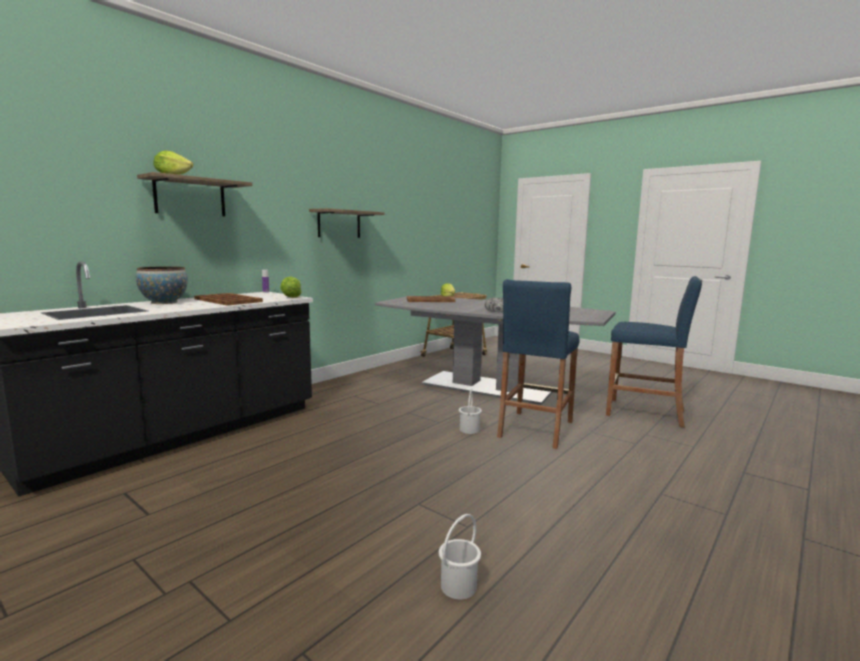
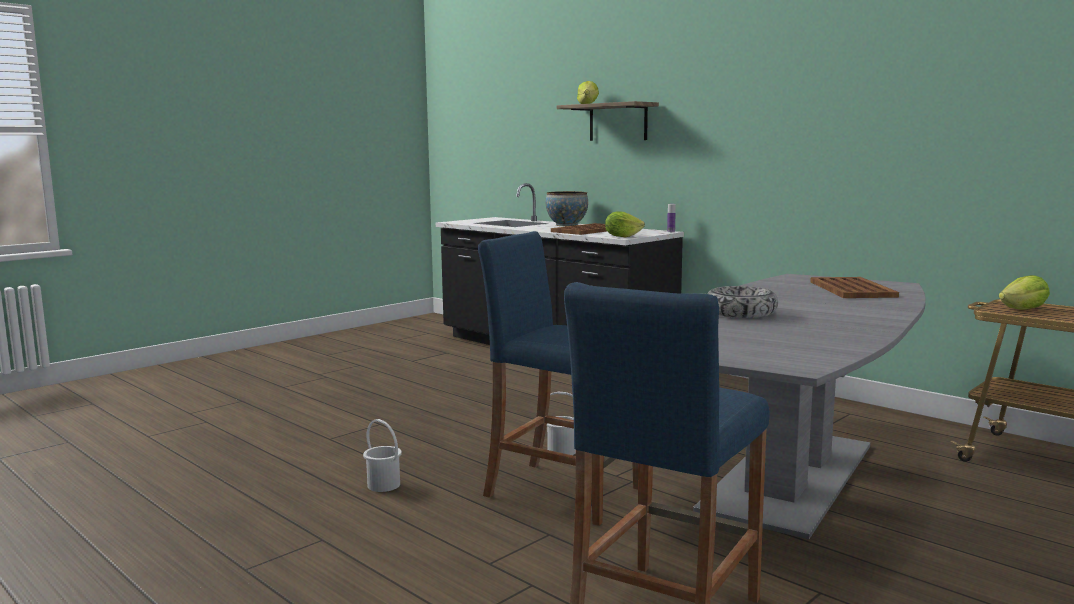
camera: 95 degrees right, 0 degrees up
(339, 224) = (803, 142): shelf -> none
(459, 586) = (257, 433): white bucket -> white bucket (383, 485)

